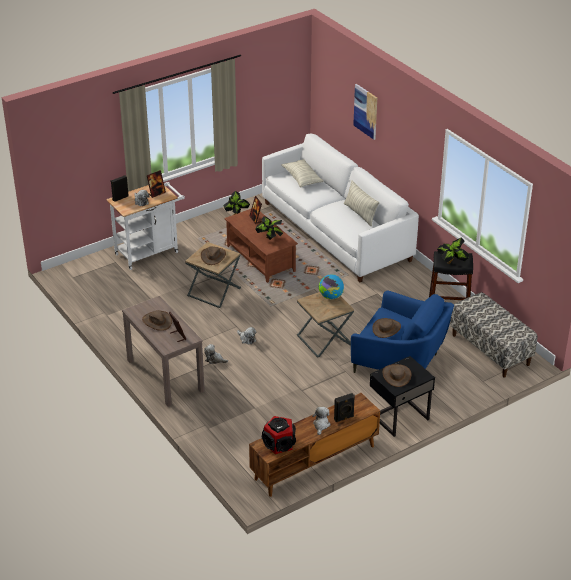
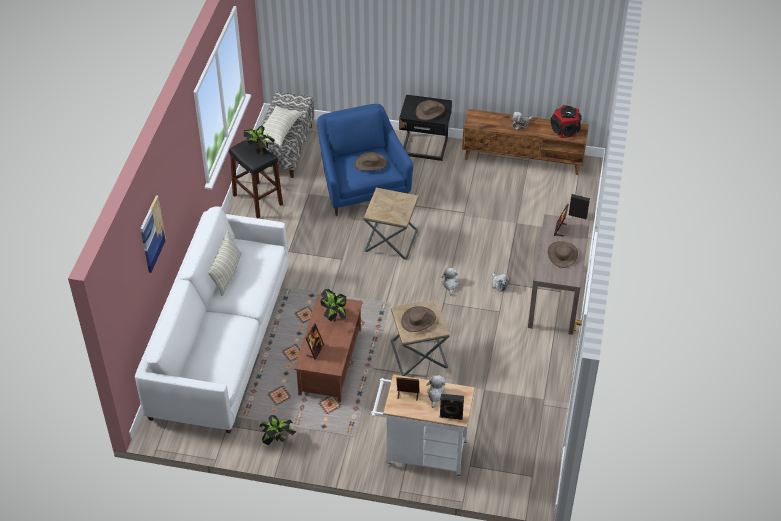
camera: 135 degrees left, 10 degrees up
(302, 179) = (209, 358): pillow -> pillow (278, 131)
(331, 297) = (377, 209): globe -> none
(344, 418) = (499, 118): black speaker -> black speaker (578, 215)

